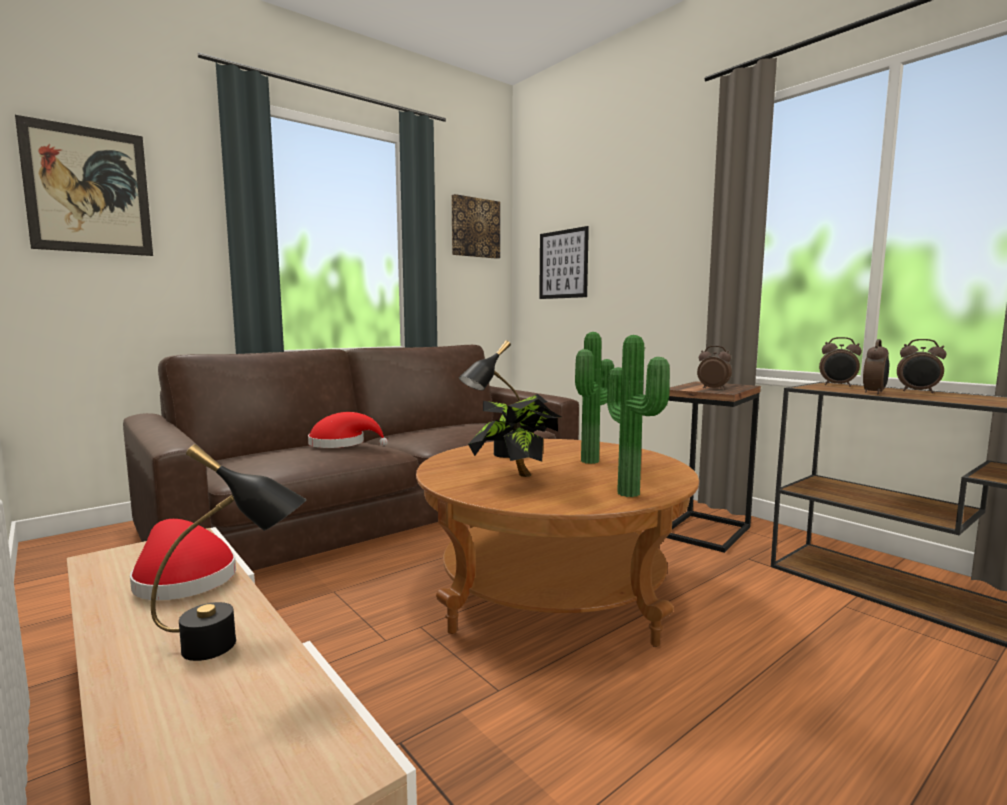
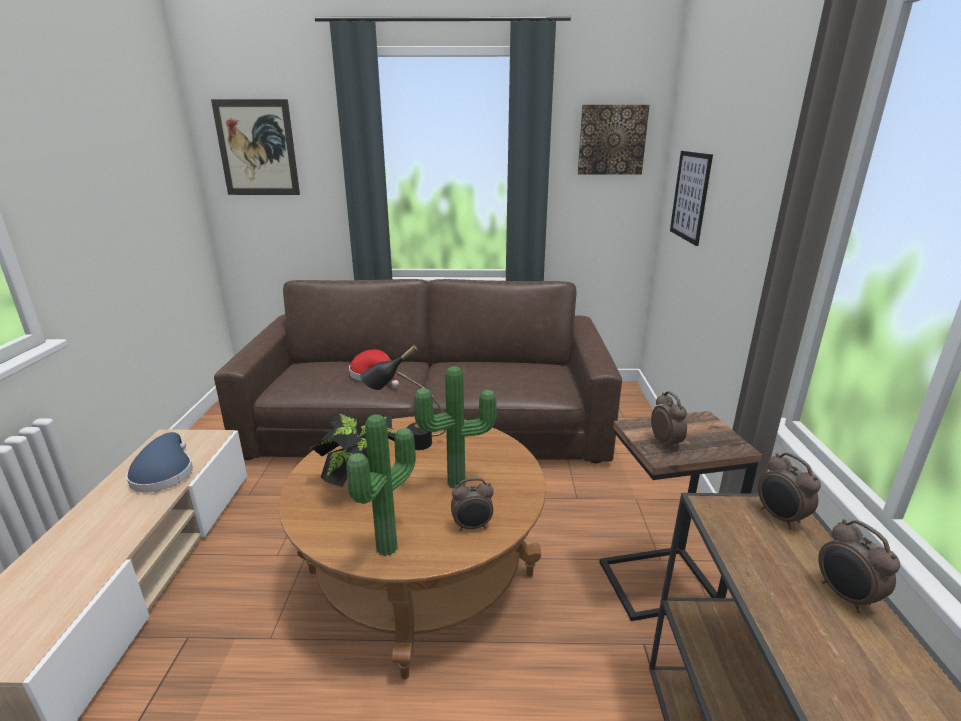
camera: 40 degrees right, 15 degrees up
(182, 579) = (164, 473): red hat -> blue hat
(234, 646) = (106, 542): black table lamp -> none
(874, 393) = (754, 566): alarm clock -> alarm clock (472, 527)

